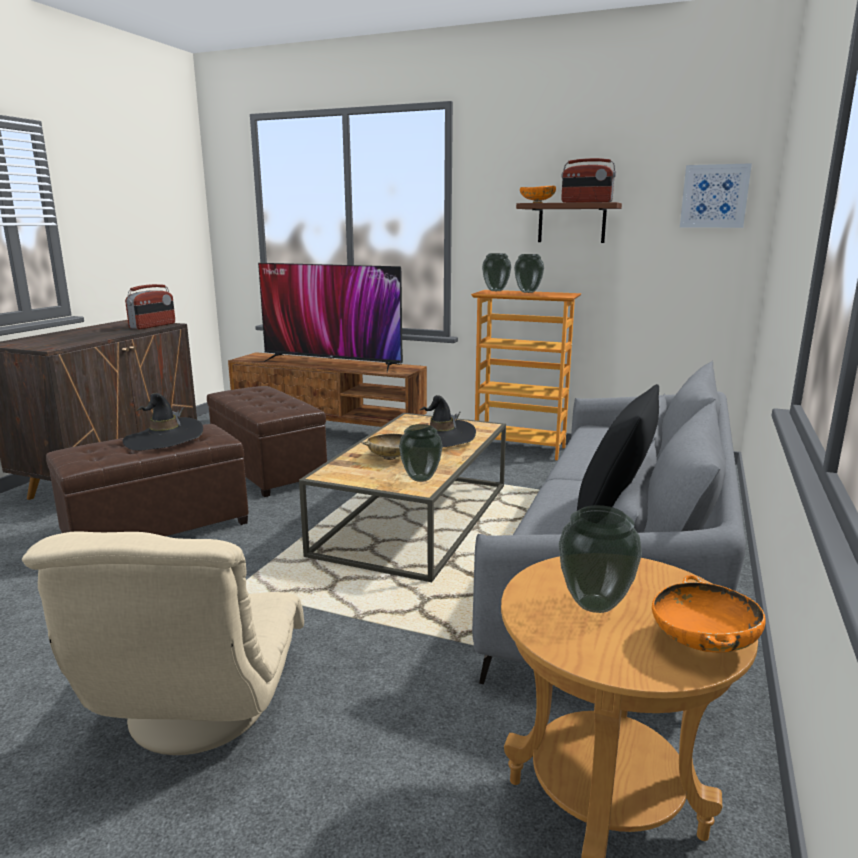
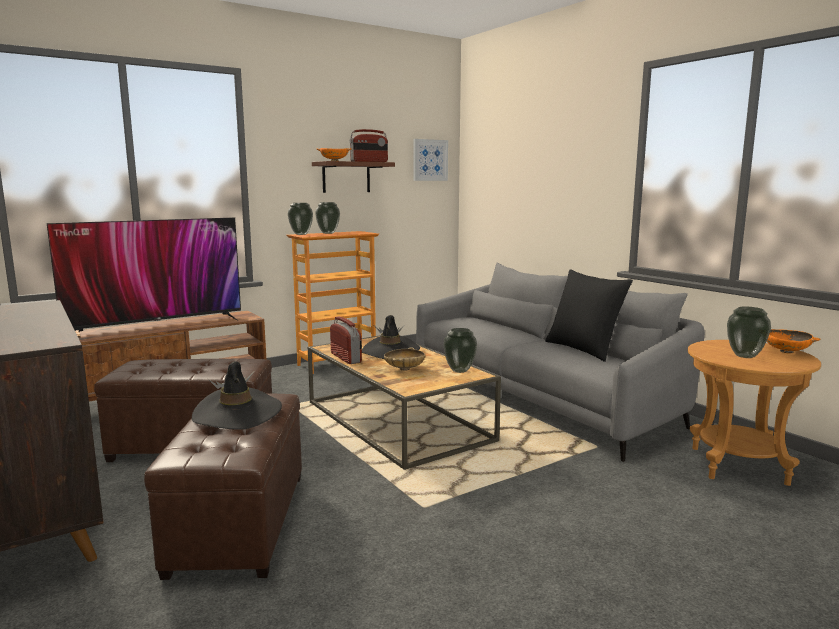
camera: 55 degrees left, 5 degrees down
(153, 326) = (35, 307): radio -> radio (346, 358)
(196, 708) = (583, 554): beige armchair -> none

